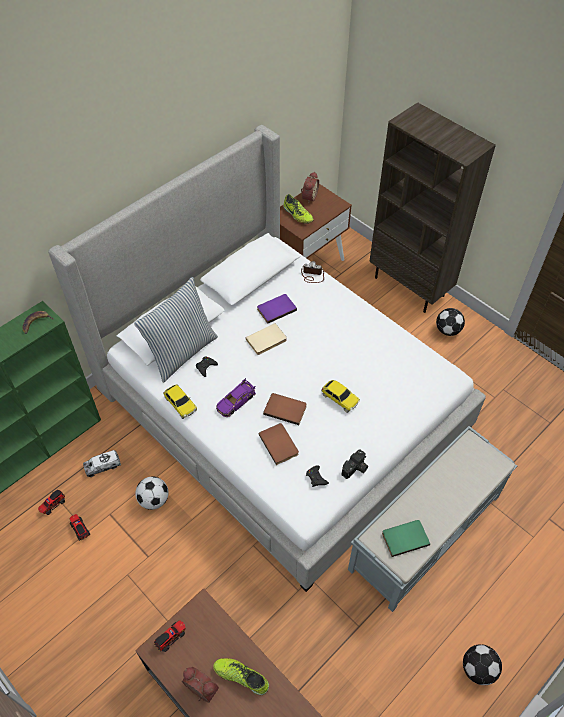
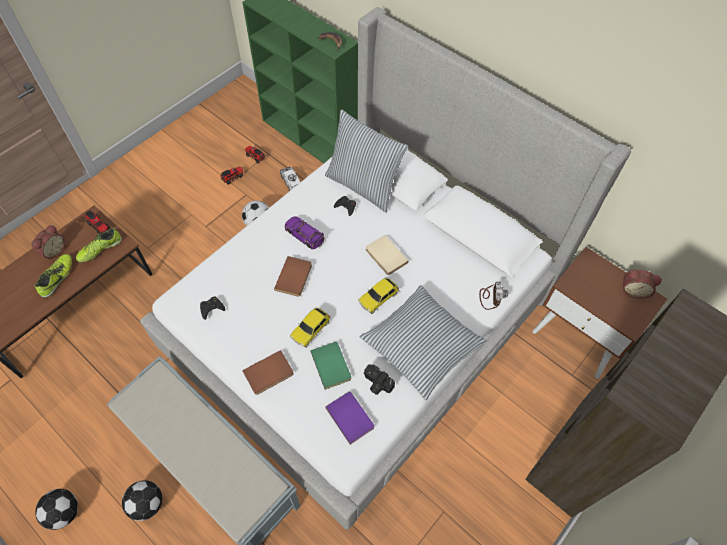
camera: 85 degrees right, 5 degrees up
(180, 404) = (301, 191): toy car -> toy car (378, 298)
(276, 309) = (433, 262): purple book -> purple book (351, 417)
(280, 444) = (252, 274): brown book -> brown book (269, 374)
(297, 215) = (595, 279): shoe -> shoe (100, 249)
(355, 323) = (421, 345): none -> pillow
(355, 469) = (221, 345): camera -> camera (376, 384)
(404, 537) = (154, 404): green book -> green book (332, 365)
(447, 330) = (502, 511): football -> football (148, 503)

